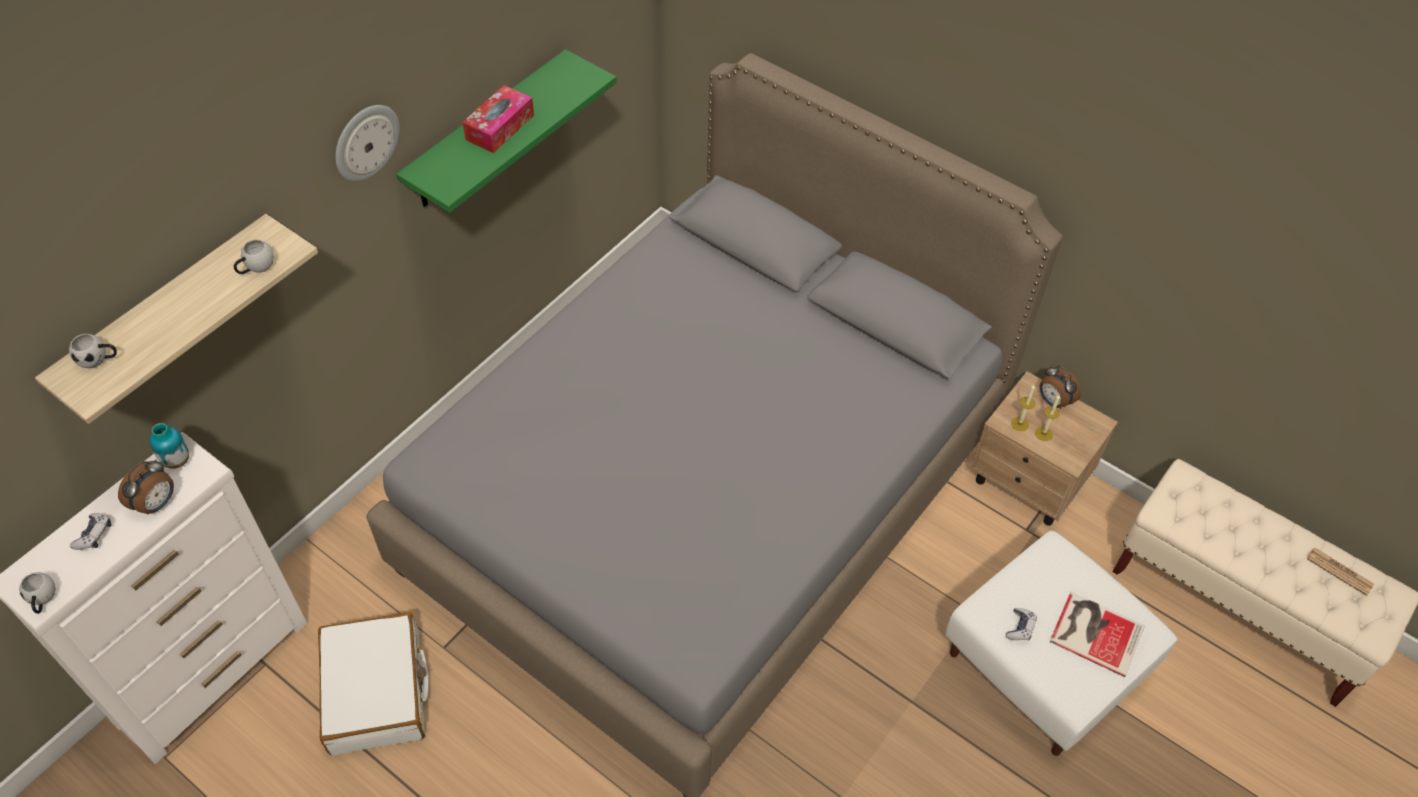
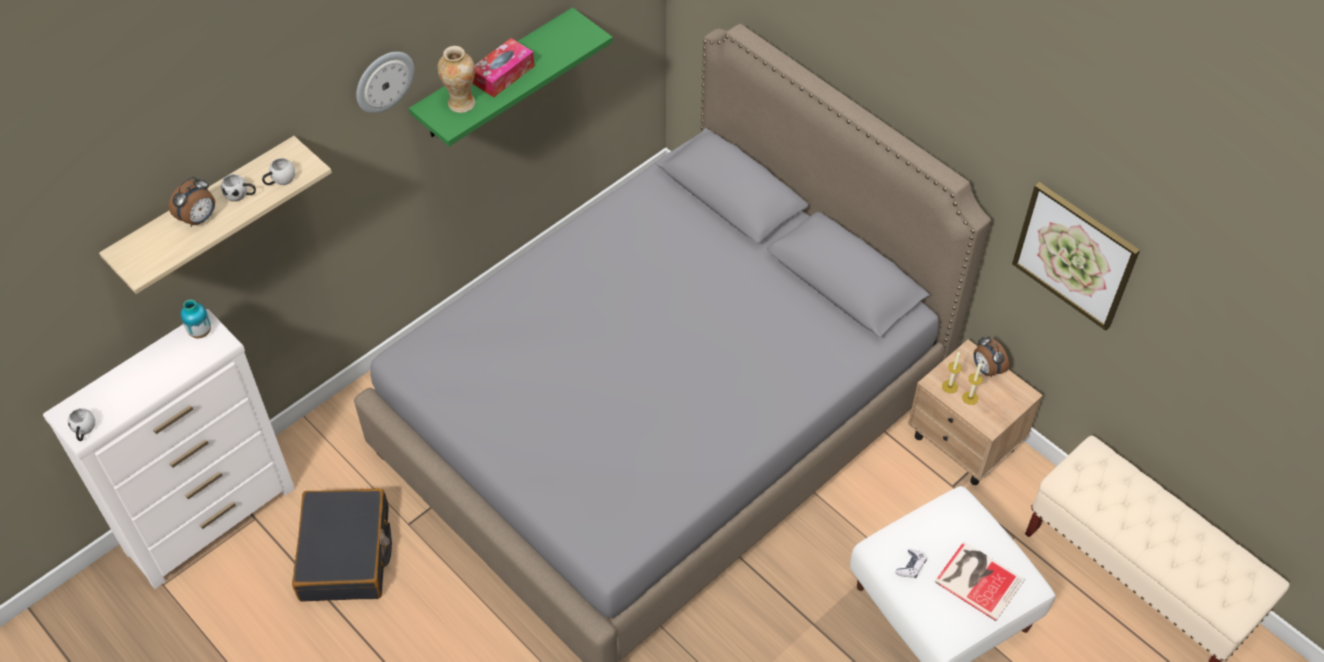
camera: 10 degrees right, 0 degrees up
(94, 535) = (128, 385): game controller -> none
(99, 359) = (149, 243): white mug -> white mug (241, 195)
(157, 503) = (181, 365): alarm clock -> alarm clock (199, 219)
(376, 692) = (346, 554): white suitcase -> black suitcase
(457, 163) = (461, 103): none -> vase
(1167, 263) = (1075, 255): none -> picture
(1339, 571) = (1217, 554): newspaper -> none

